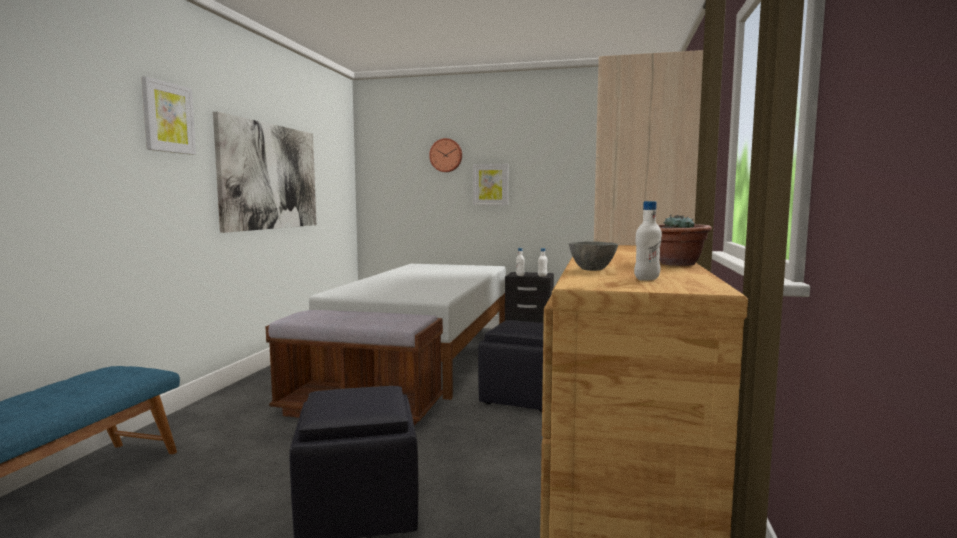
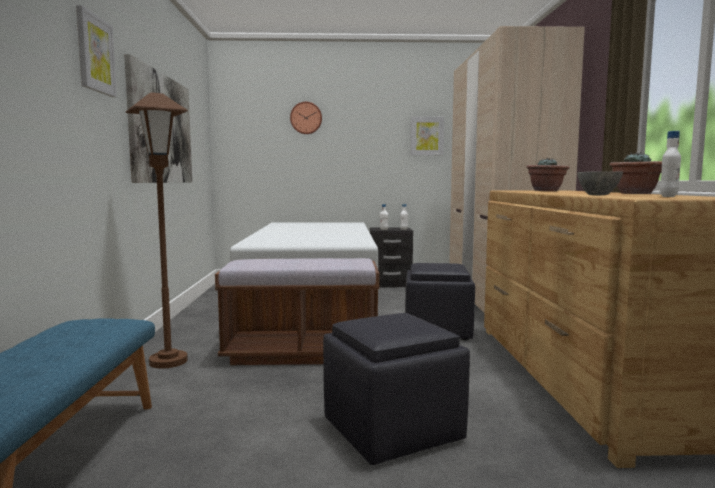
camera: 15 degrees left, 0 degrees up
(234, 406) = (168, 361): none -> brown floor lamp
(490, 184) = (349, 146): picture -> picture (426, 136)
(623, 250) = (546, 191): none -> potted plant

